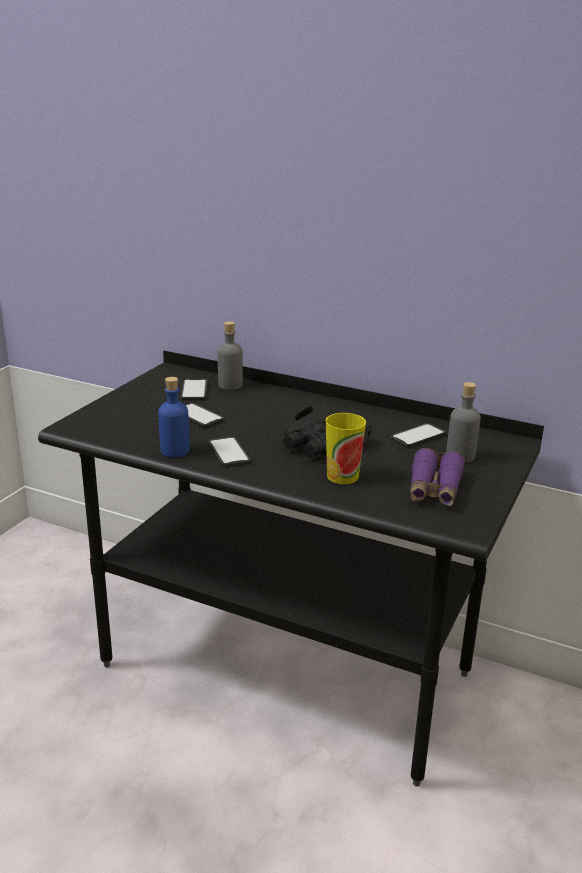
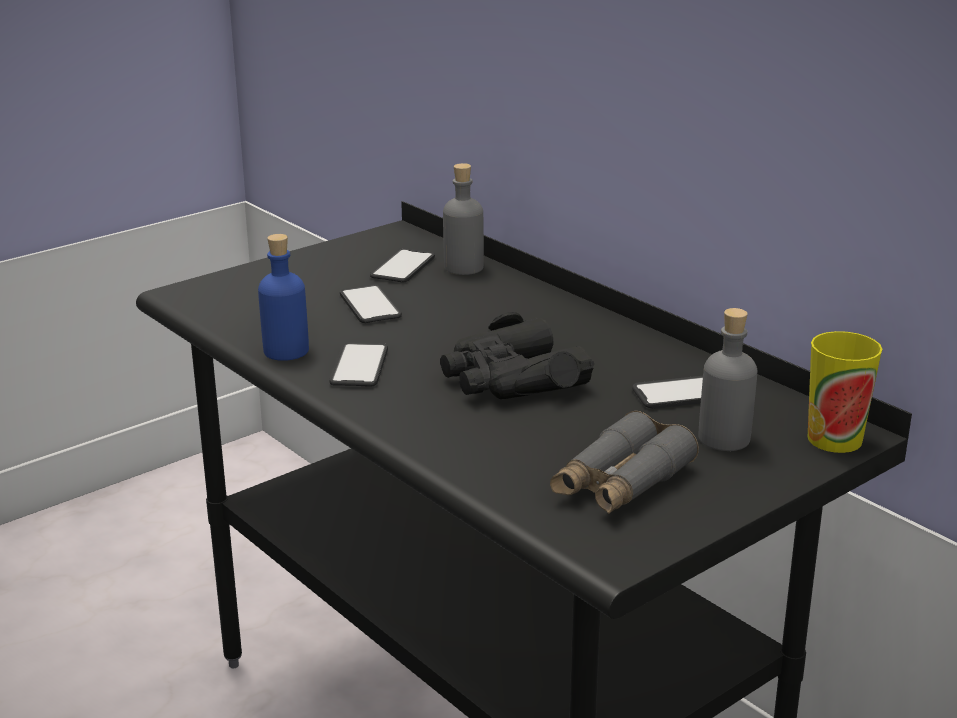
camera: 25 degrees right, 0 degrees up
(342, 476) = (492, 434): cup -> cup (834, 439)
(434, 489) = (621, 483): purple binoculars -> grey binoculars

